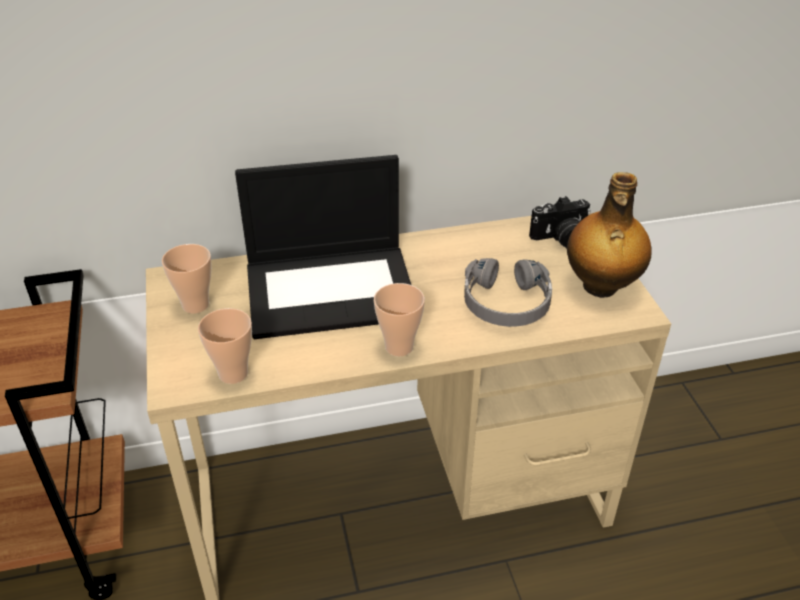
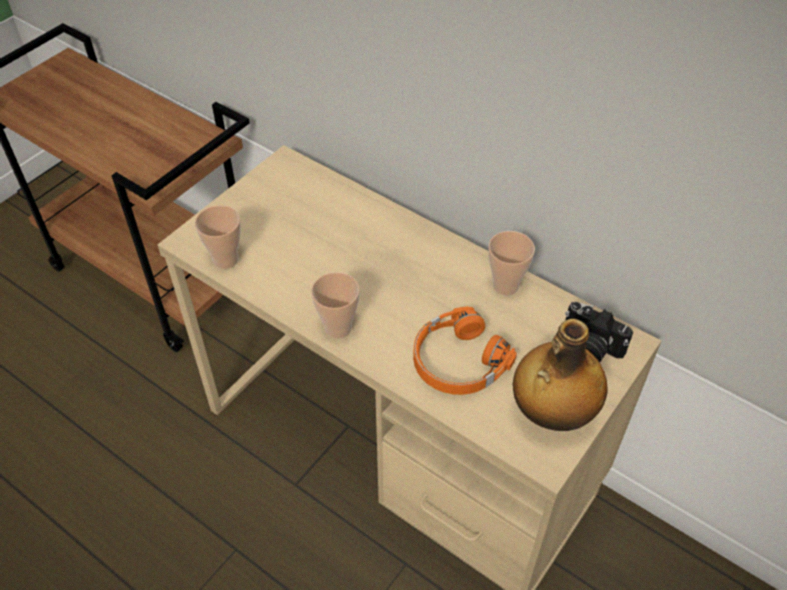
camera: 50 degrees right, 10 degrees up
(195, 305) = (272, 194): cup -> cup (505, 286)
(332, 290) = (362, 250): laptop -> none
(506, 303) = (457, 362): grey headphones -> orange headphones

